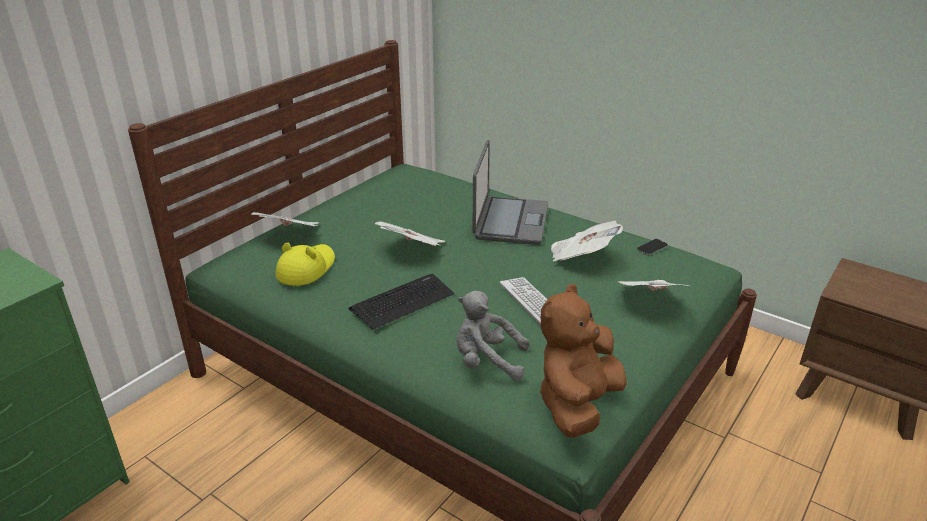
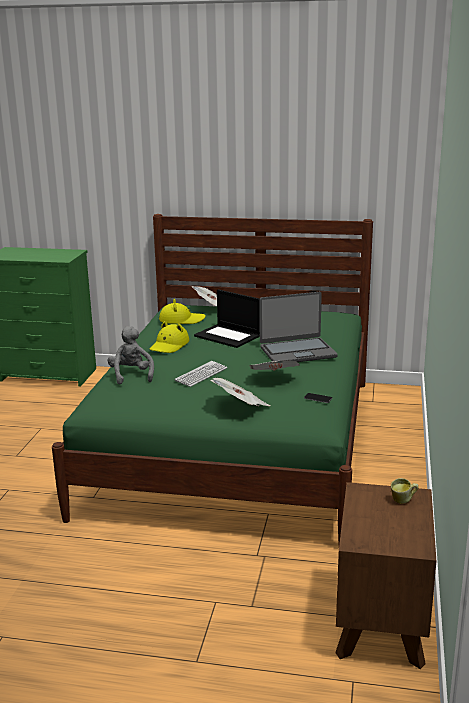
camera: 65 degrees right, 10 degrees down
(402, 301) = (169, 345): keyboard -> yellow hat
(412, 250) = (228, 336): newspaper -> laptop
(577, 404) = (112, 403): brown plush toy -> none
(865, 277) = (403, 501): none -> mug

